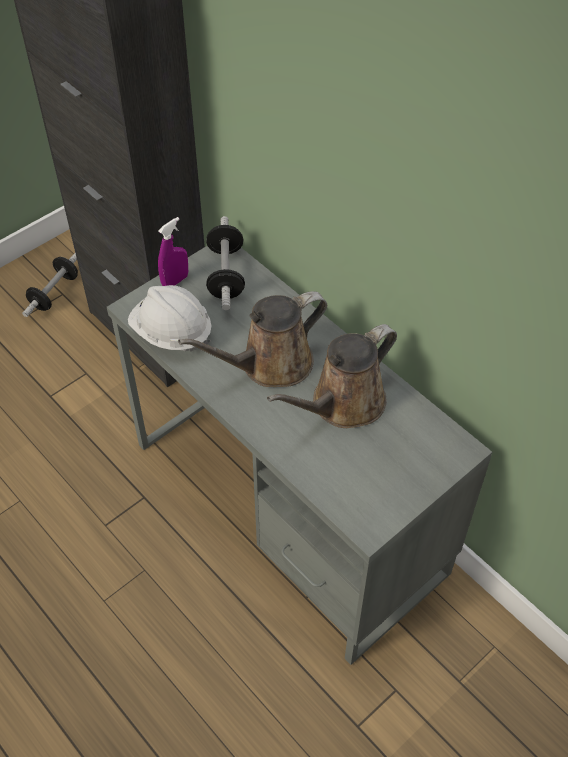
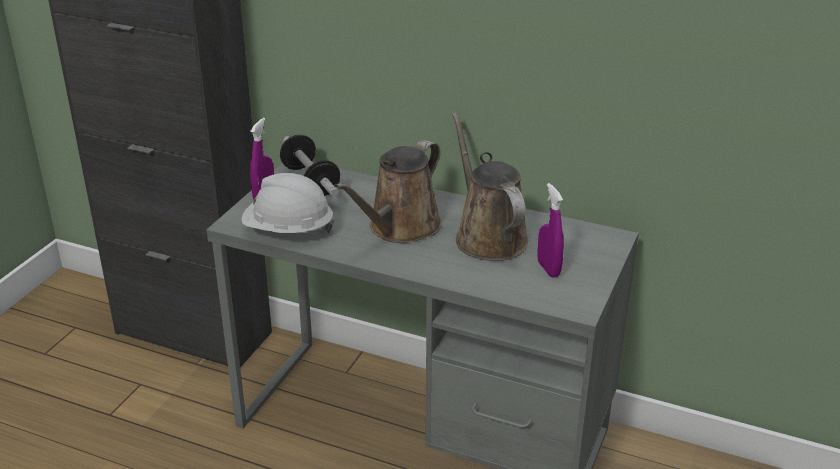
camera: 25 degrees left, 20 degrees down
(54, 293) = (65, 328): dumbbell -> none
(342, 404) = (487, 236): brown watering can -> brown watering can turned 135 degrees clockwise
(372, 468) = (548, 269): none -> purple spray bottle

